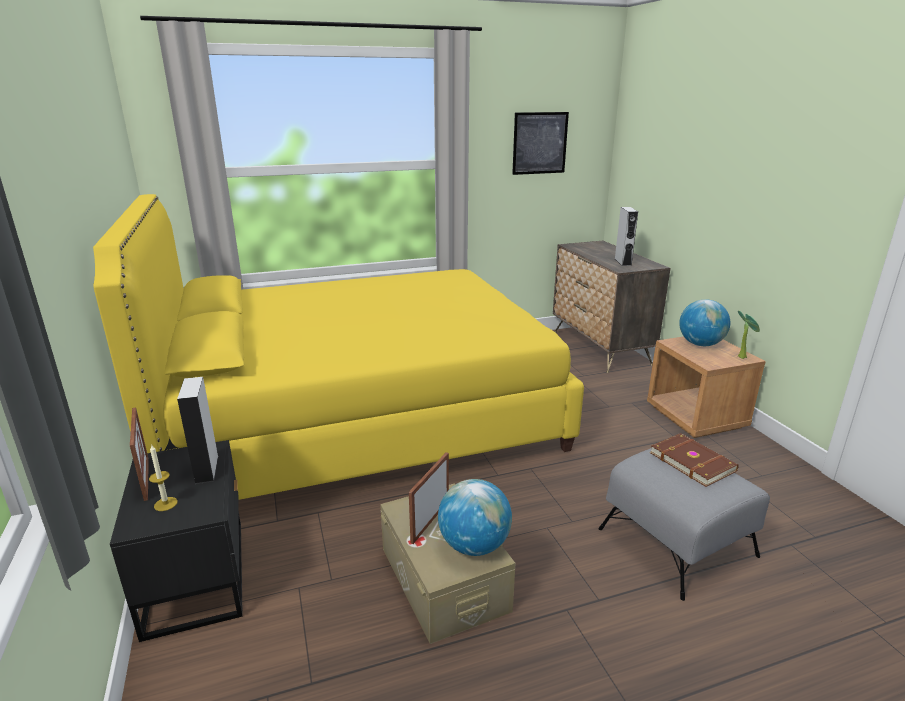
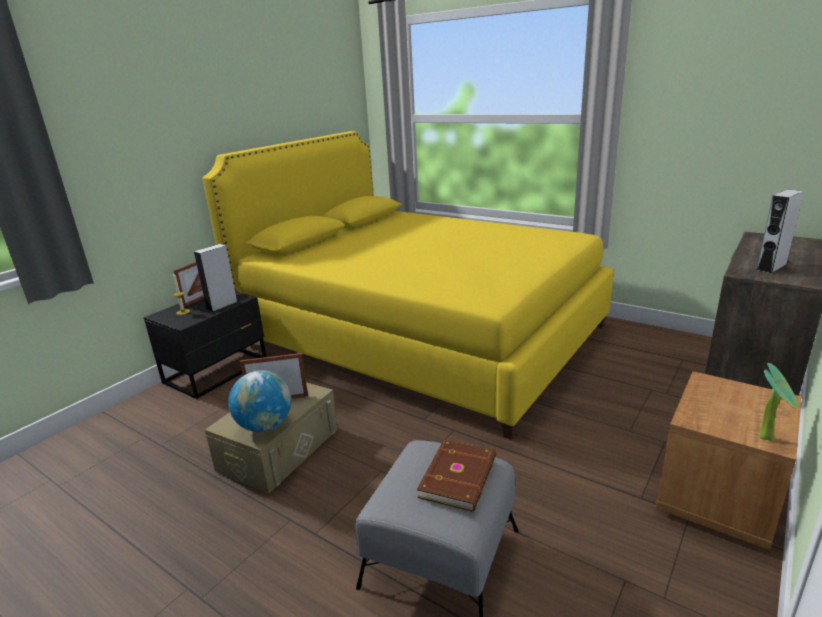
camera: 55 degrees right, 0 degrees up
(540, 143) = (732, 97): picture -> none
(700, 344) = (743, 399): globe -> none

